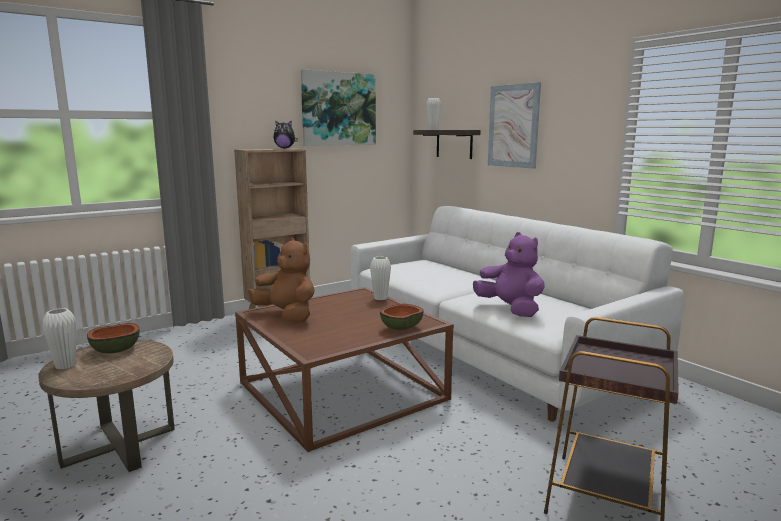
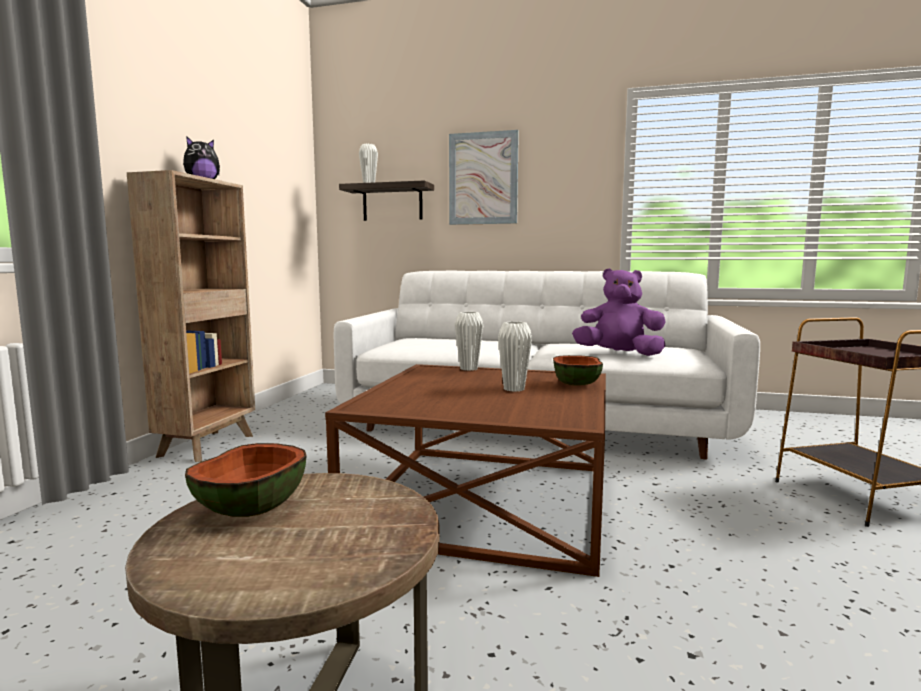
camera: 40 degrees left, 5 degrees down
(65, 365) = (205, 568): white vase -> white vase (514, 389)
(287, 315) = (415, 401): brown plush toy -> none
(338, 109) = (248, 142): picture -> none

